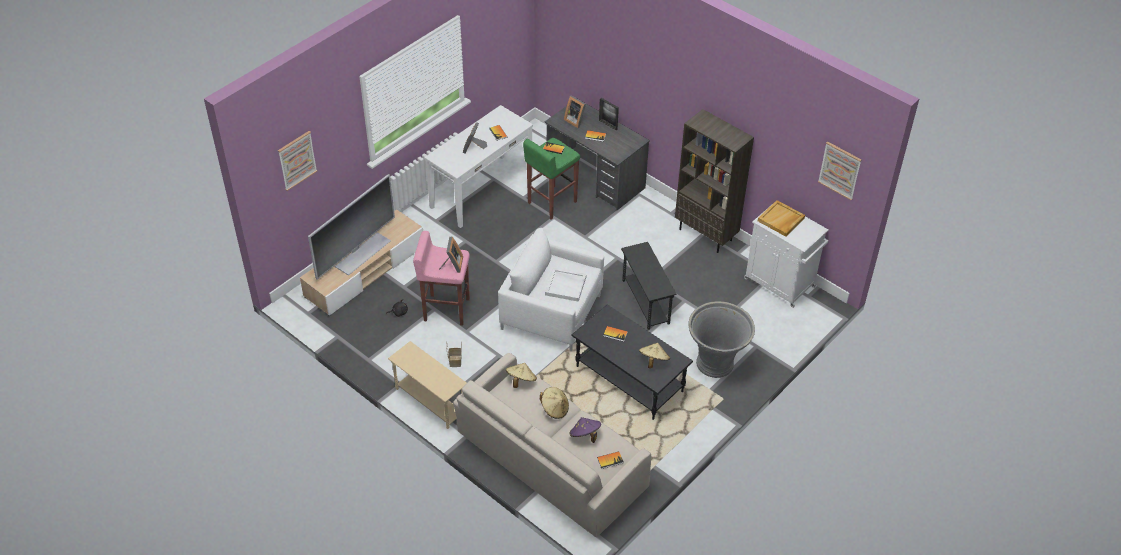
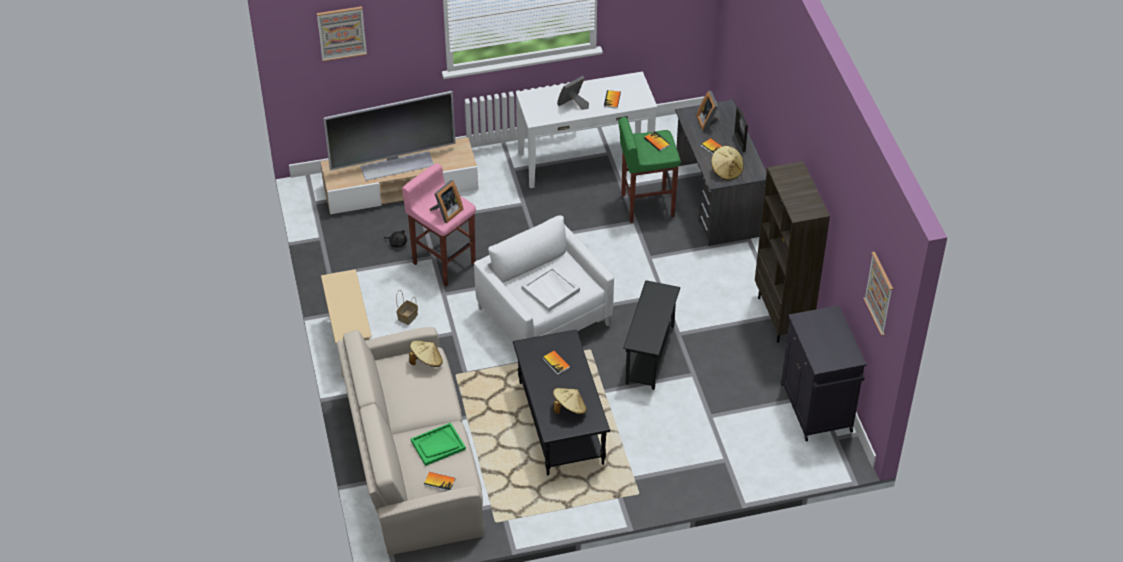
camera: 35 degrees right, 0 degrees up
(554, 409) = (433, 405): beige hat -> beige hat (726, 171)
(585, 435) = (438, 445): purple hat -> green tray
(716, 363) = (665, 455): grey planter -> none
(780, 283) = (816, 409): white cabinet -> black cabinet
(781, 220) = (822, 328): beige tray -> none

